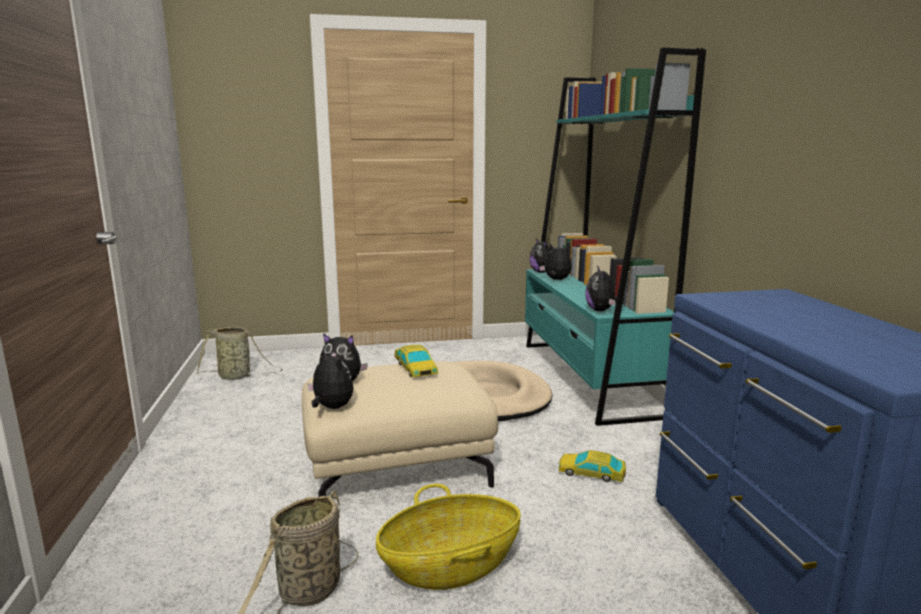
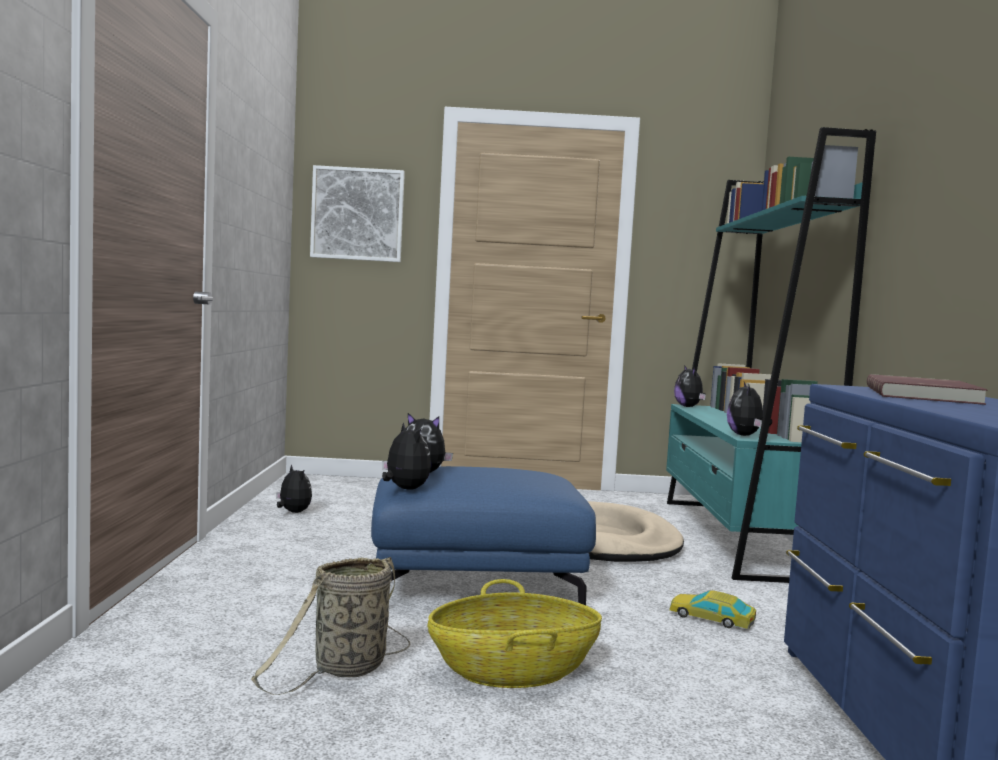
camera: 10 degrees right, 10 degrees down
(237, 376) = (316, 494): basket -> none
(239, 120) = (357, 214): none -> picture
(398, 466) = (477, 585): beige ottoman -> blue ottoman
(415, 368) = (508, 469): toy car -> none
(556, 280) = (703, 413): plush toy -> plush toy (293, 512)
(774, 307) = (924, 395): none -> red book

